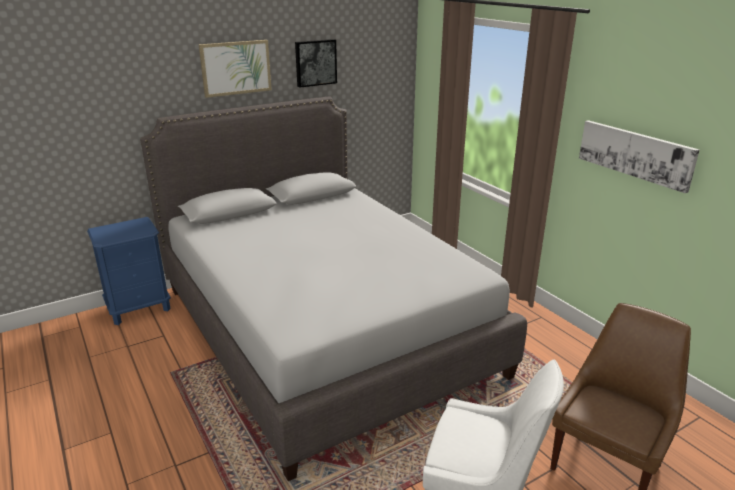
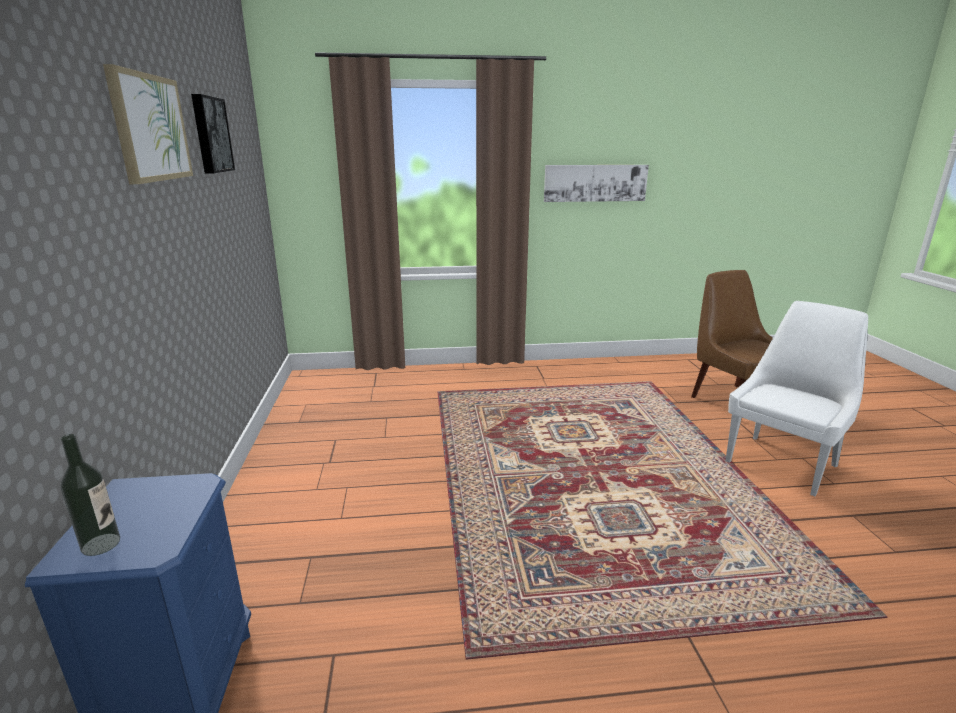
camera: 65 degrees left, 5 degrees down
(105, 231) = (101, 544): none -> bottle
(323, 329) = (462, 478): grey bed -> none

